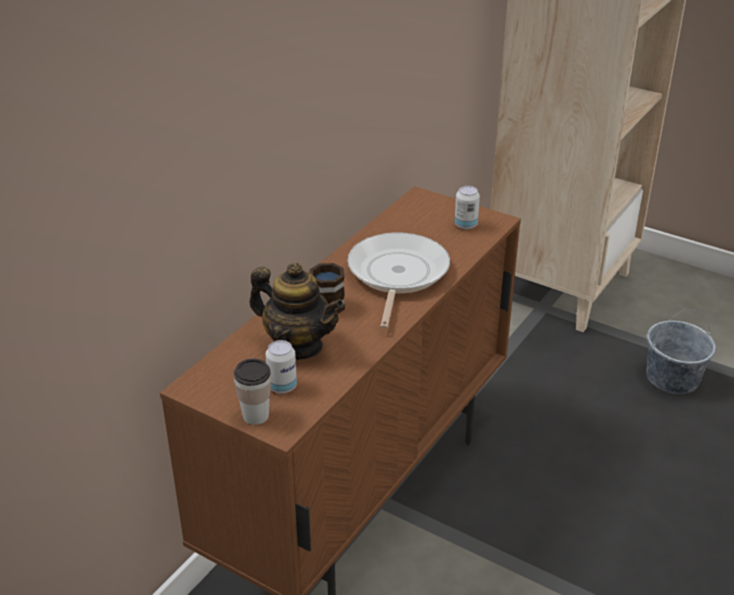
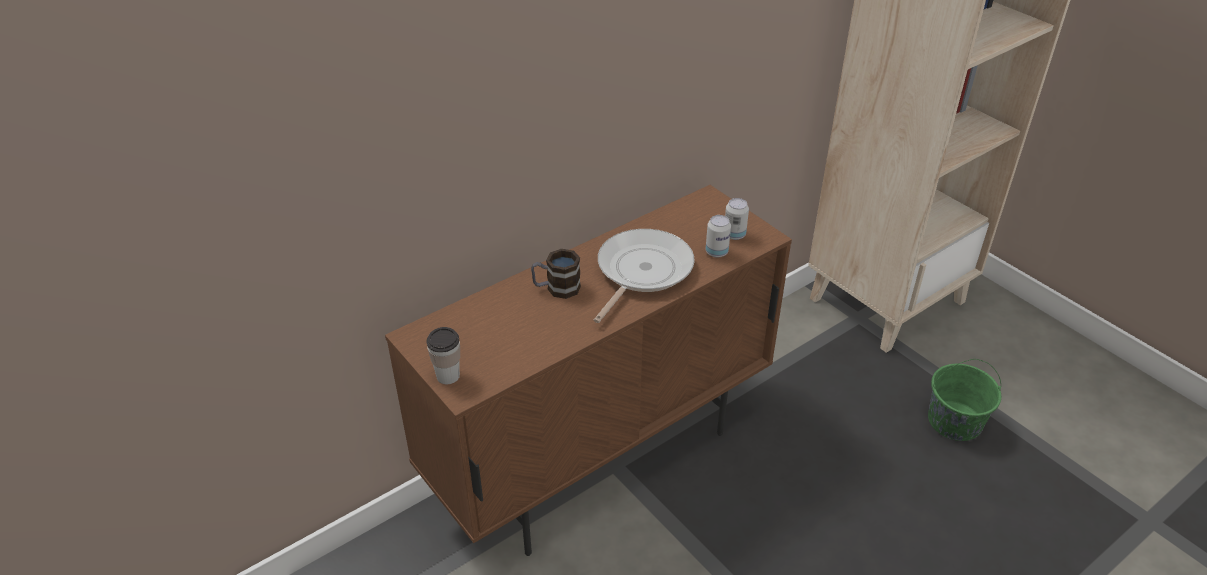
camera: 20 degrees right, 5 degrees up
(282, 386) = (484, 355): can -> can (716, 252)
(298, 346) = (517, 320): teapot -> none
(672, 378) = (954, 421): grey bucket -> green bucket

